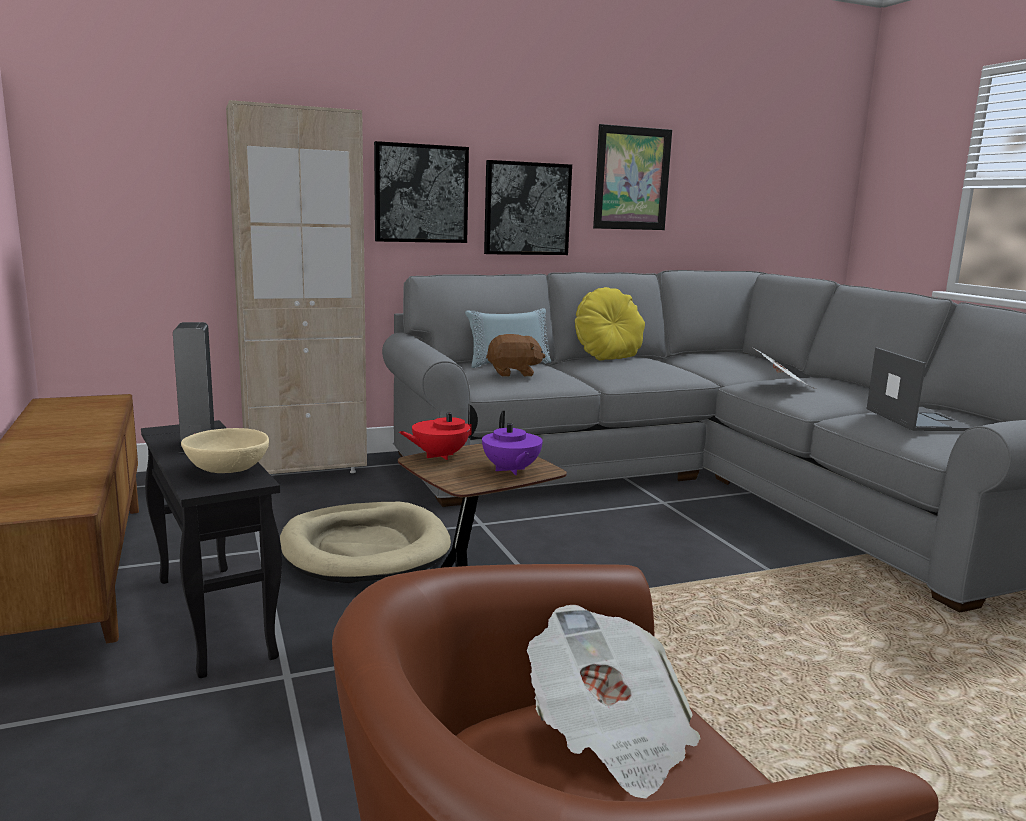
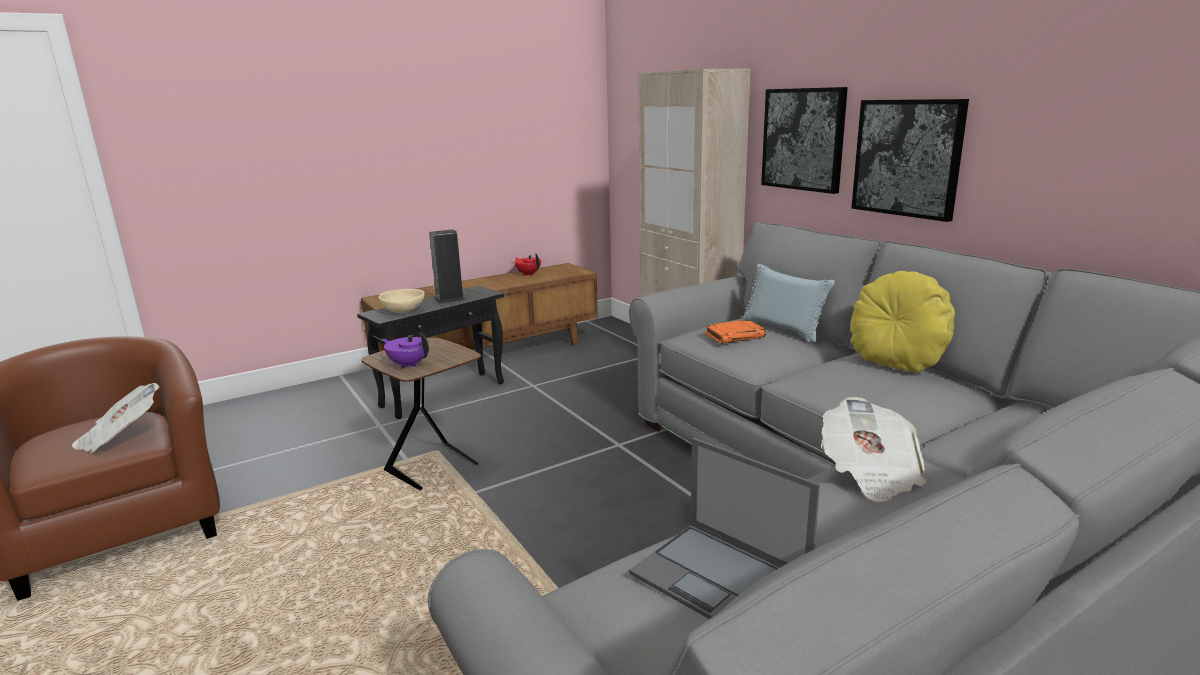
camera: 80 degrees right, 5 degrees up
(365, 549) = (547, 413): beige dog bed -> none
(439, 456) = (438, 344): red teapot -> red teapot (528, 274)
(511, 470) = (408, 364): purple teapot -> purple teapot turned 60 degrees clockwise
(513, 373) = (735, 335): brown plush toy -> orange book
(632, 178) = (1073, 114): picture -> none
(916, 419) = (721, 579): laptop -> laptop turned 60 degrees clockwise

